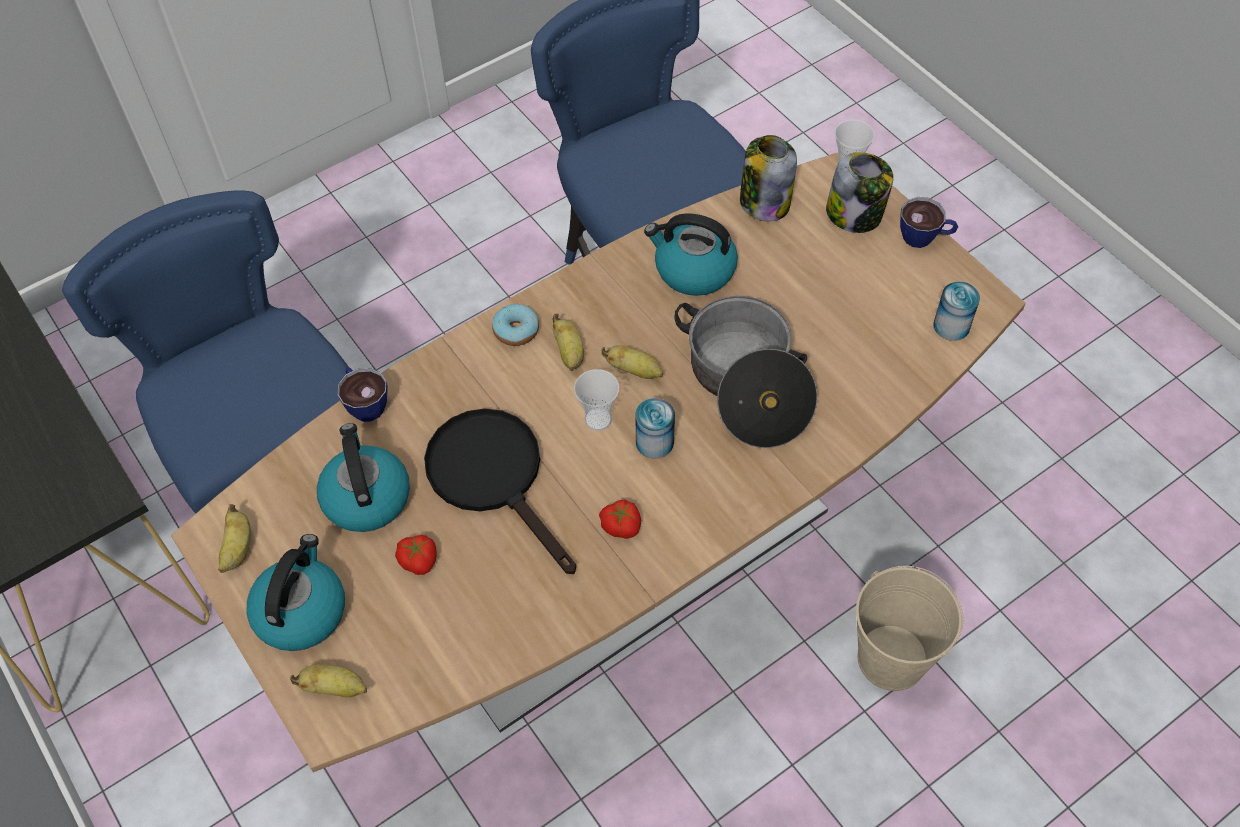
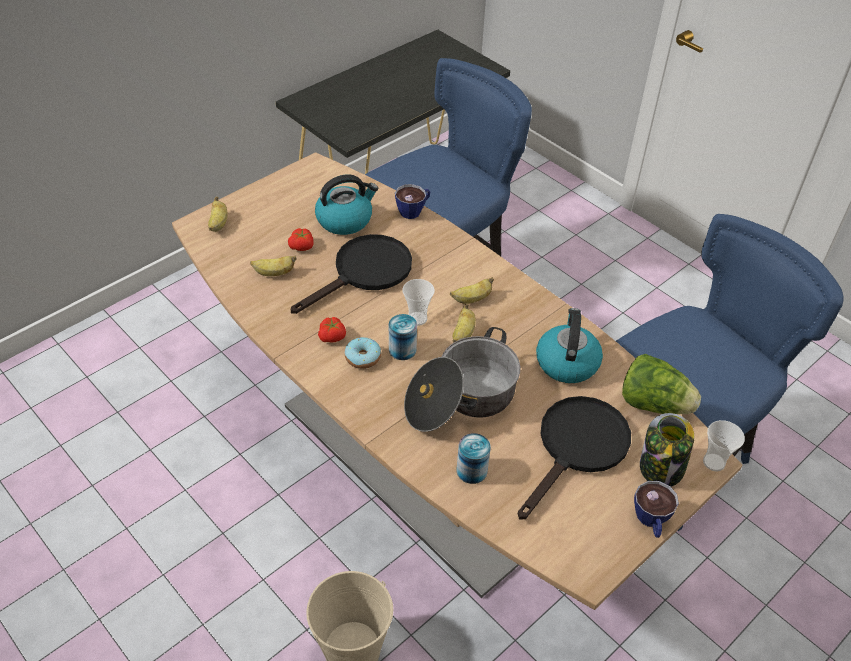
camera: 80 degrees right, 10 degrees down
(238, 549) = (306, 176): banana -> banana (274, 273)
(301, 611) = (267, 205): kettle -> none
(516, 330) = (486, 271): donut -> donut (363, 358)
(764, 202) = (653, 404): jar -> lettuce
(826, 282) = (577, 448): none -> black frying pan
(951, 326) = (552, 541): can -> can (471, 470)

